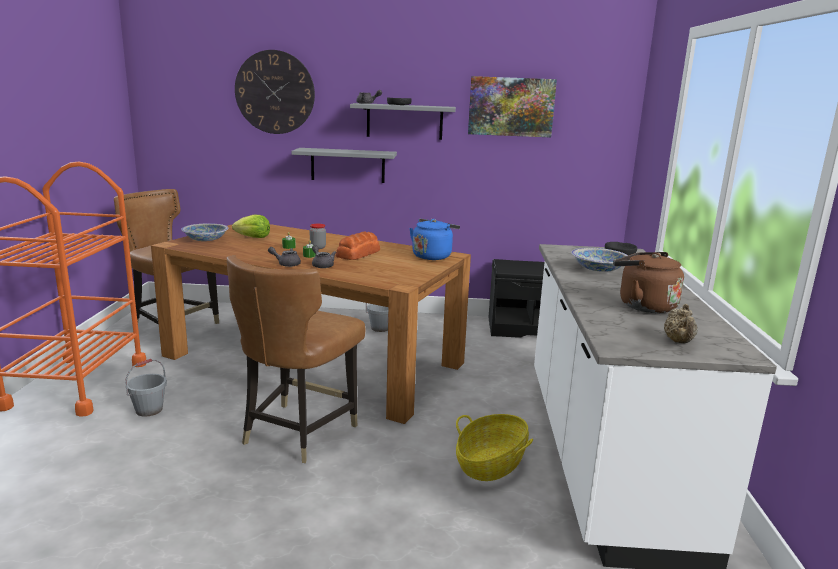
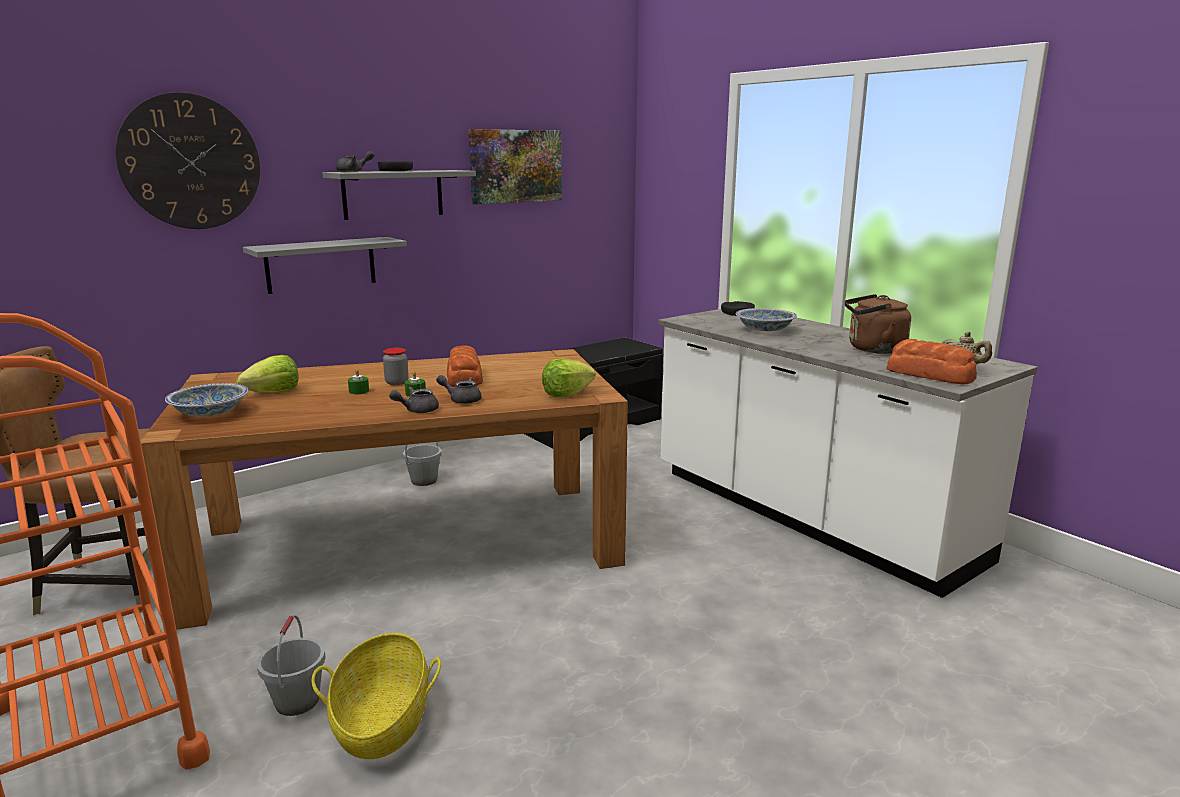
camera: 40 degrees left, 0 degrees up
(297, 432) = (538, 627): brown chair -> none
(384, 278) = (566, 394): none -> lettuce
(433, 256) = (546, 359): blue kettle -> none
(491, 464) = (752, 564): basket -> basket (382, 721)
(623, 336) = (931, 375): none -> bread

